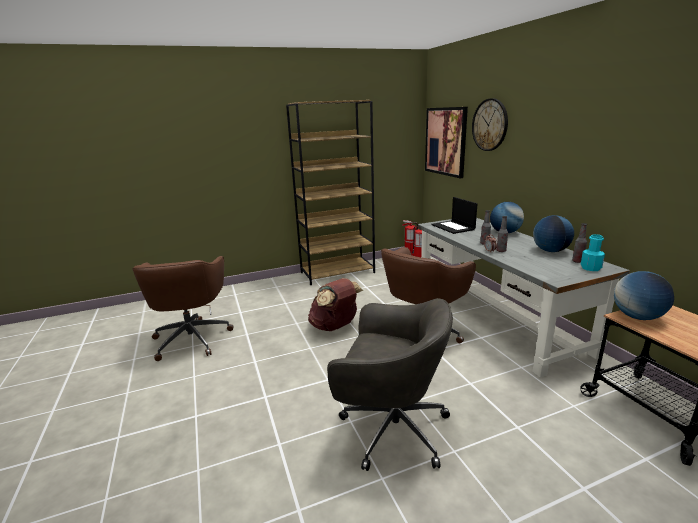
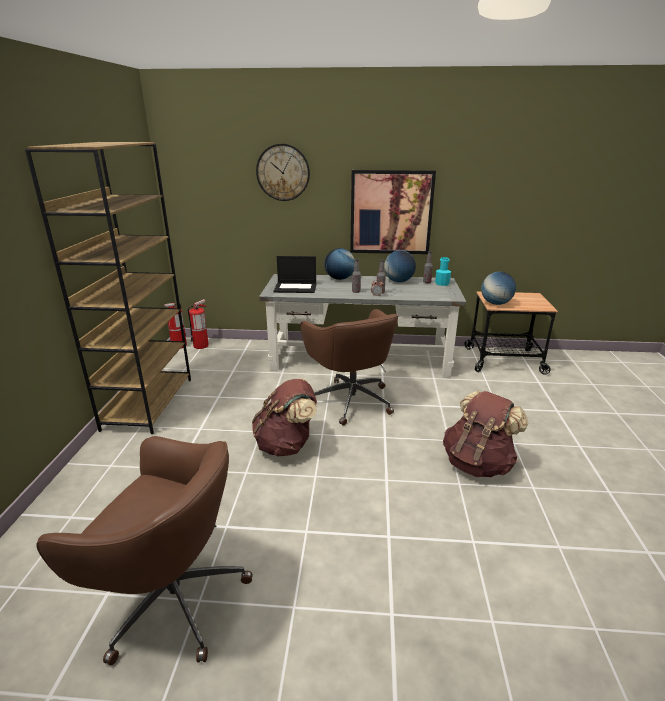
camera: 65 degrees left, 5 degrees up
(391, 428) = (478, 463): grey office chair -> brown backpack
(445, 141) = (206, 194): picture -> picture (391, 212)

